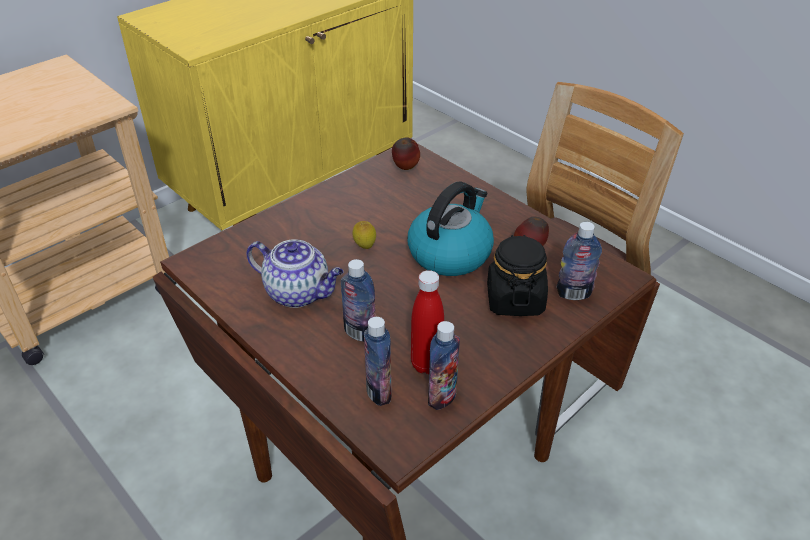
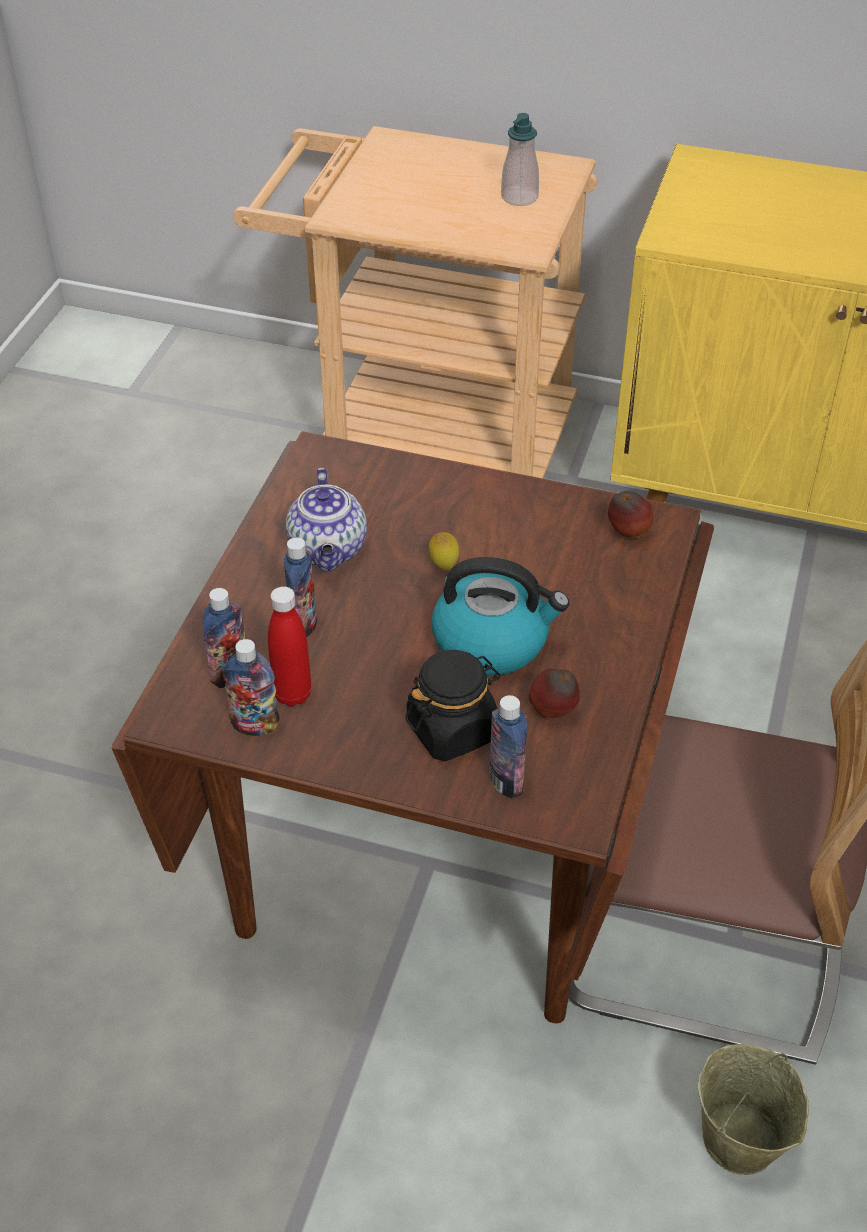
camera: 60 degrees right, 5 degrees up
(59, 89) = (519, 197): none -> soap dispenser
(657, 415) = (741, 1140): none -> beige bucket

